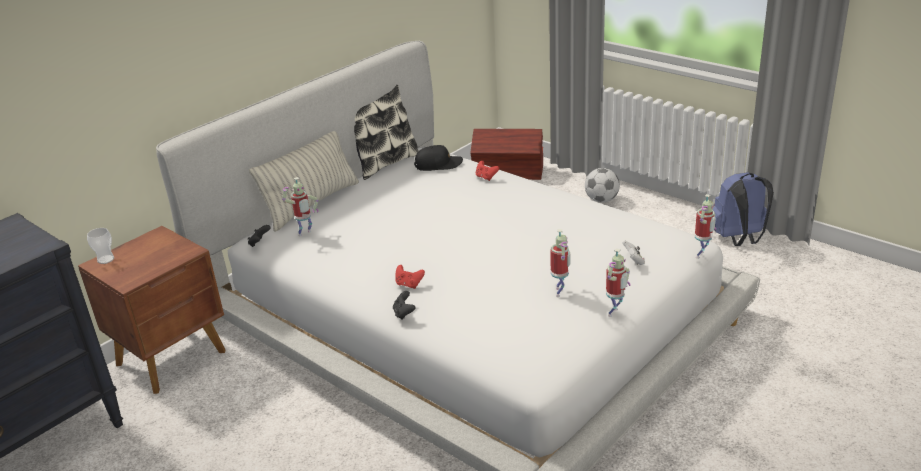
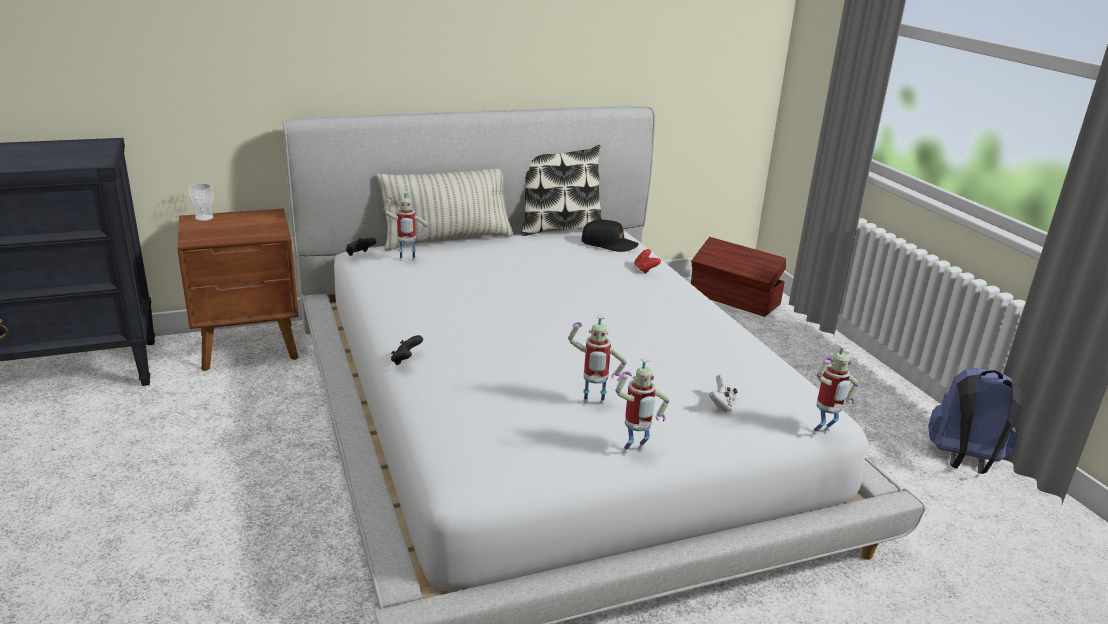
camera: 25 degrees right, 5 degrees down
(409, 284) = (443, 336): red game controller -> none
(560, 292) = (593, 404): toy robot -> toy robot turned 60 degrees clockwise
(601, 200) = (817, 359): football -> none

